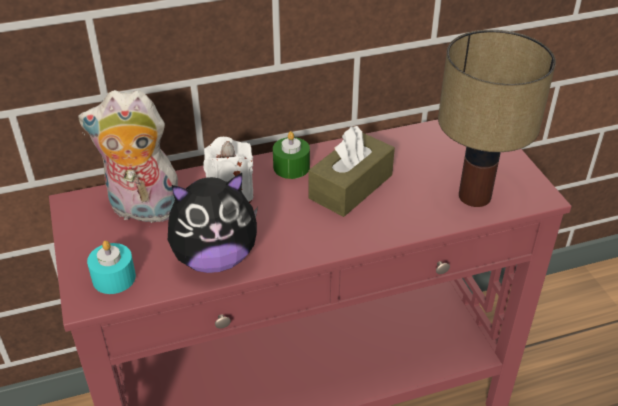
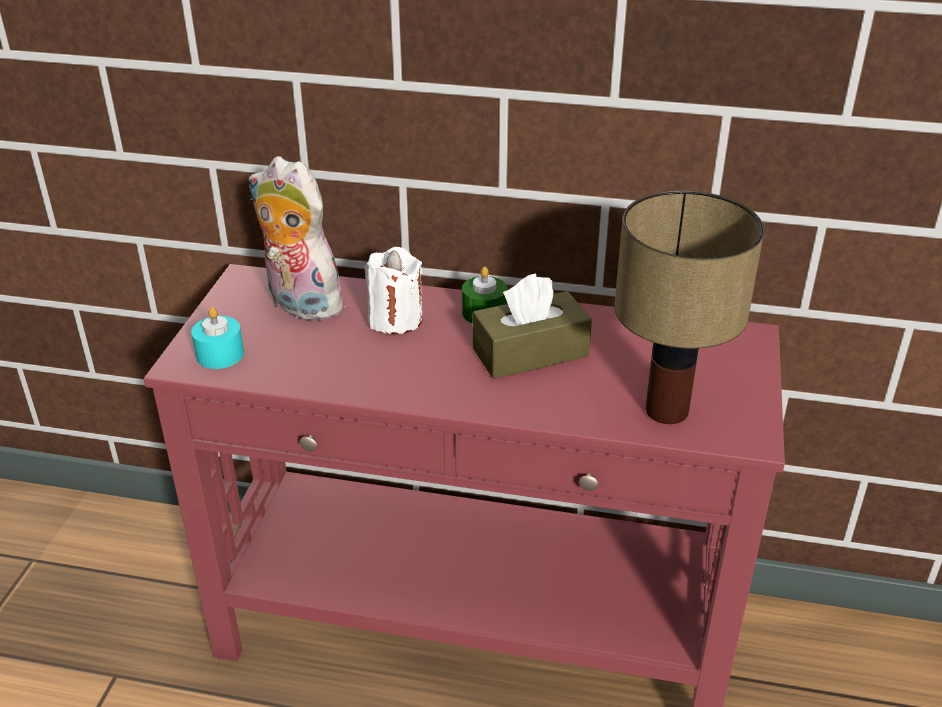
camera: 30 degrees right, 5 degrees down
(215, 258) = (326, 371): plush toy -> none

